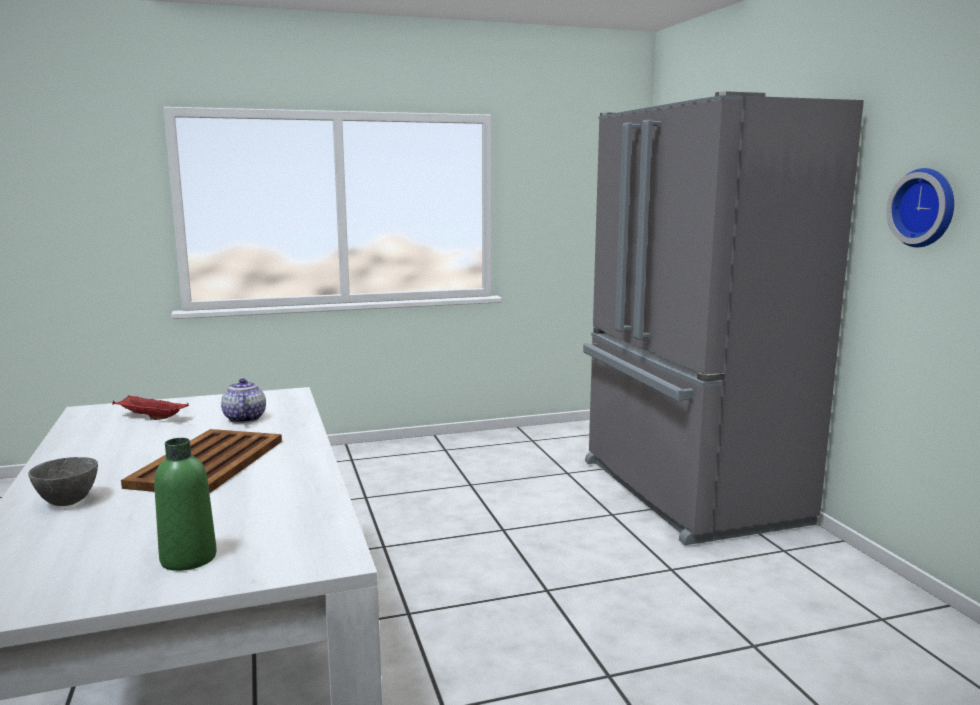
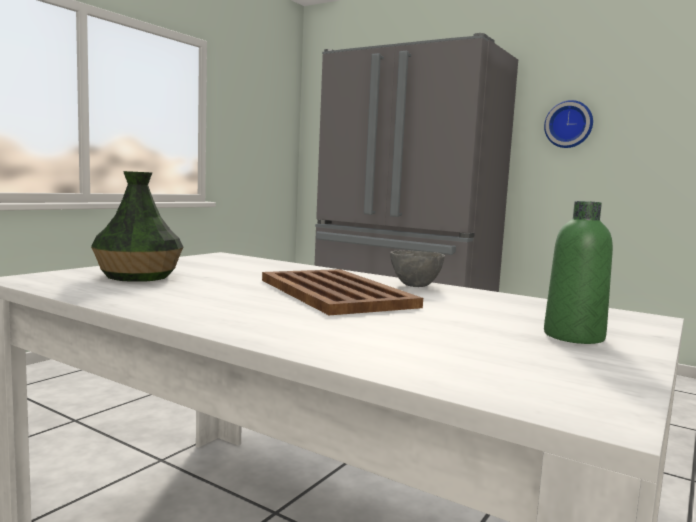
camera: 40 degrees left, 5 degrees down
(66, 501) = (314, 330): grey bowl -> grey bowl (414, 285)
(150, 417) = (138, 276): red tray -> vase
(244, 418) = (245, 269): teapot -> none

